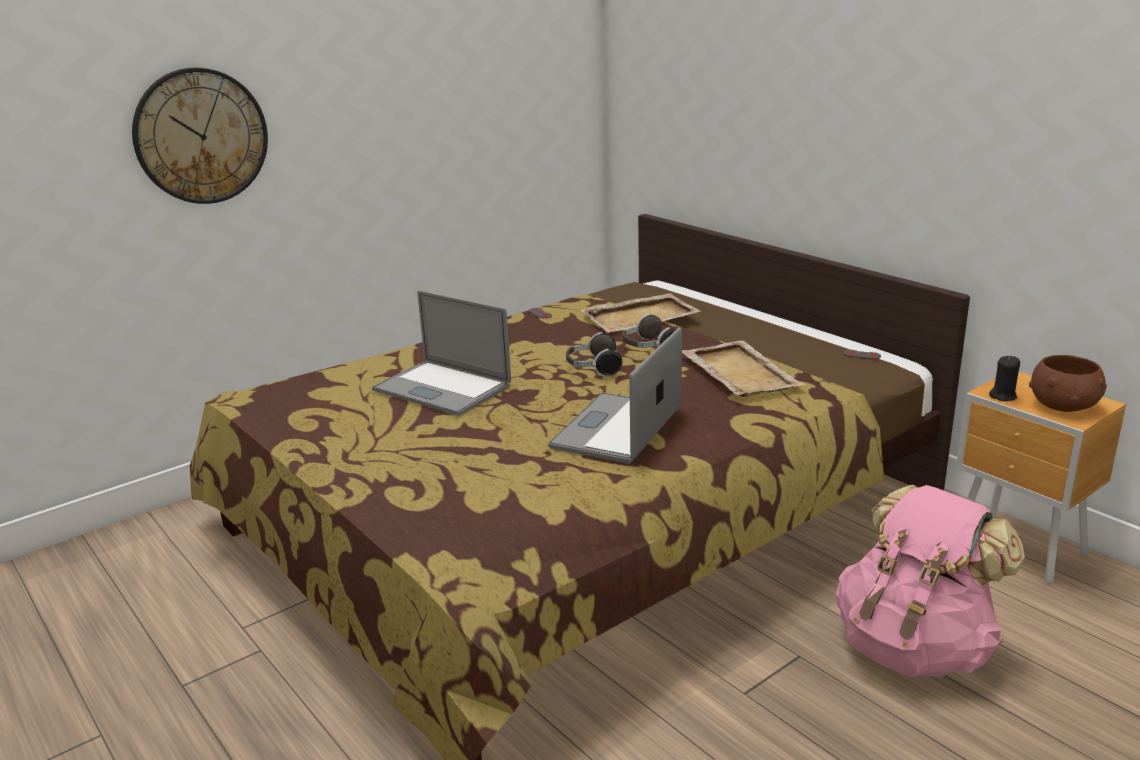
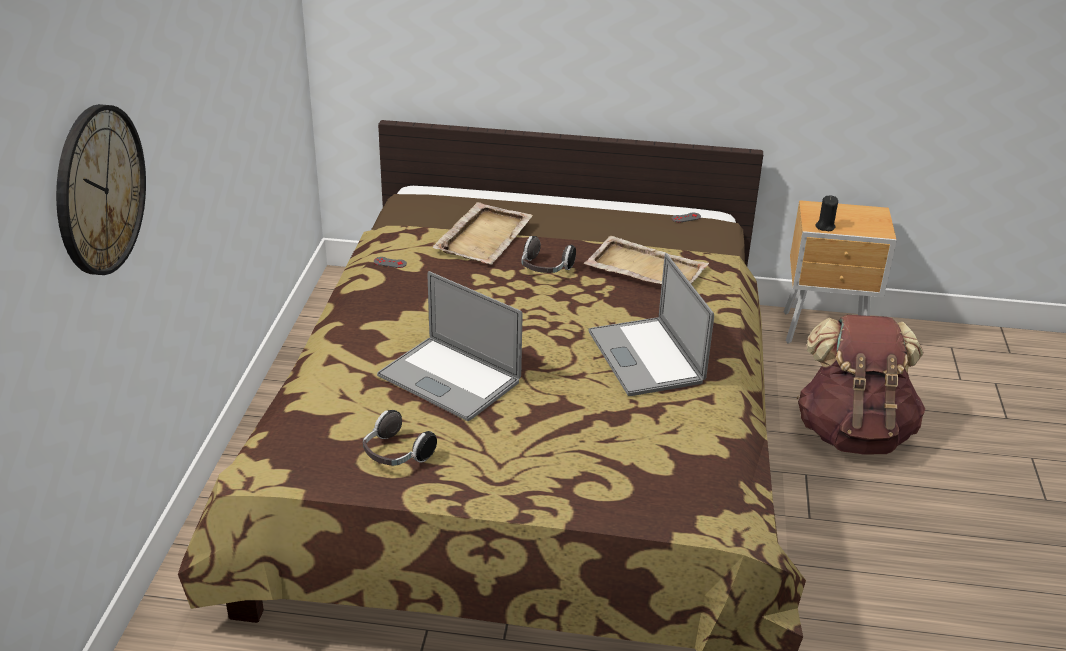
camera: 45 degrees left, 10 degrees up
(442, 388) = (449, 378): laptop -> laptop turned 45 degrees clockwise
(593, 368) = (536, 306): headphones -> headphones (396, 455)
(914, 647) = (853, 432): pink backpack -> brown backpack
(1064, 405) = (864, 222): brown bowl -> none

